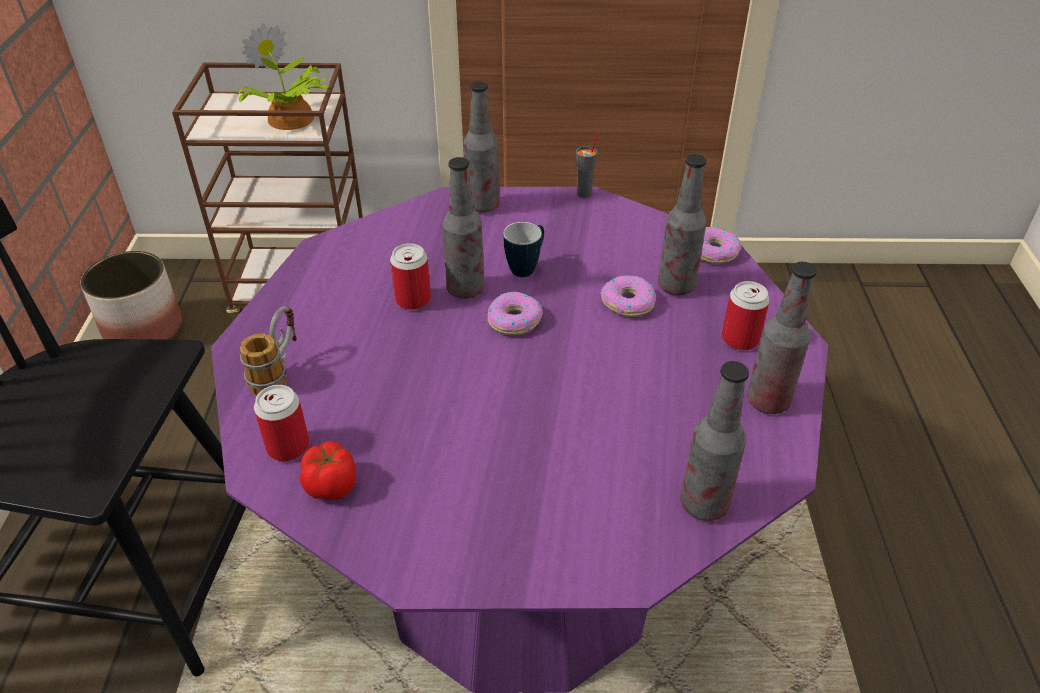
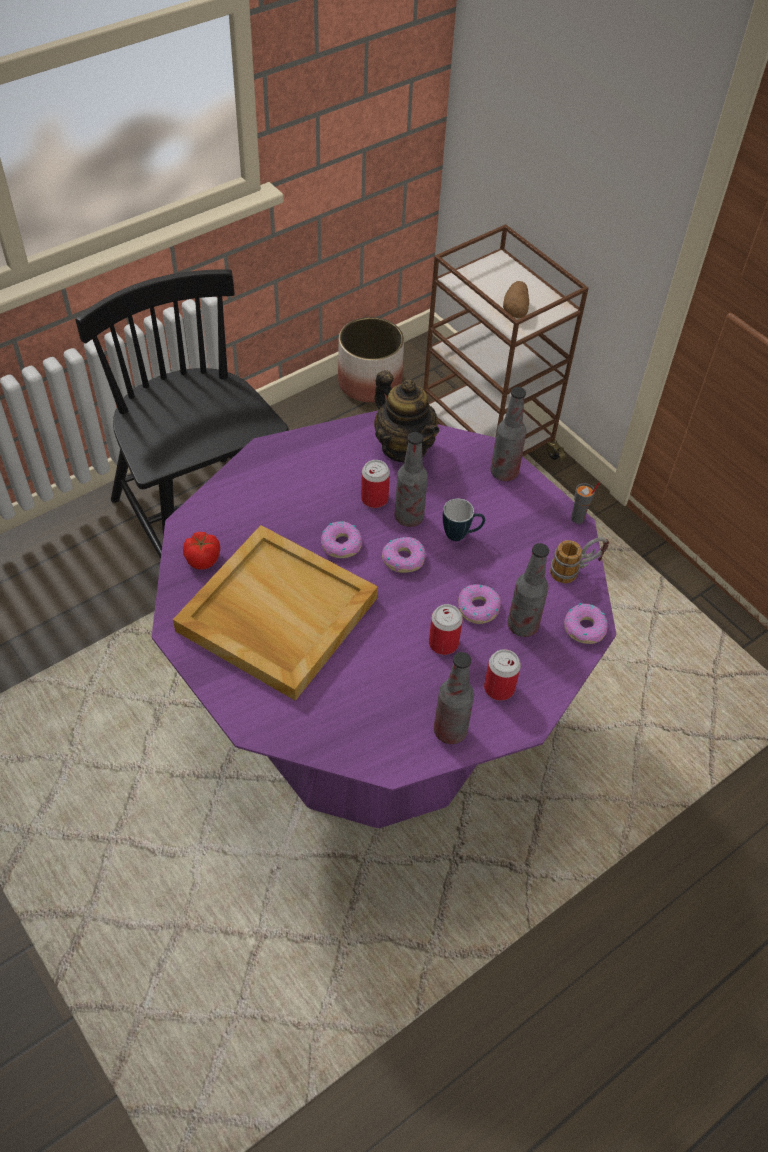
camera: 50 degrees right, 10 degrees up
(278, 372) = (260, 480): mug -> mug (575, 570)
(288, 446) = (213, 523): can -> can (443, 643)
(290, 120) = (515, 309): potted plant -> potato
(373, 247) = (404, 447): none -> teapot
(444, 354) = (341, 544): none -> donut
(485, 461) = (275, 615): none -> beige tray
(704, 504) = (330, 736): bottle -> none

